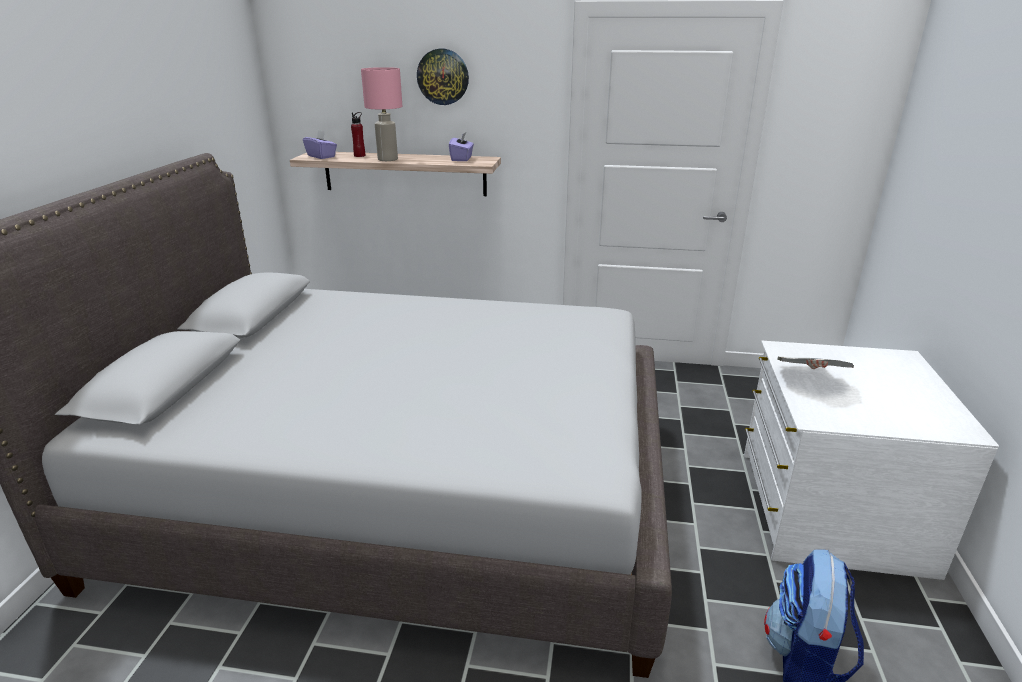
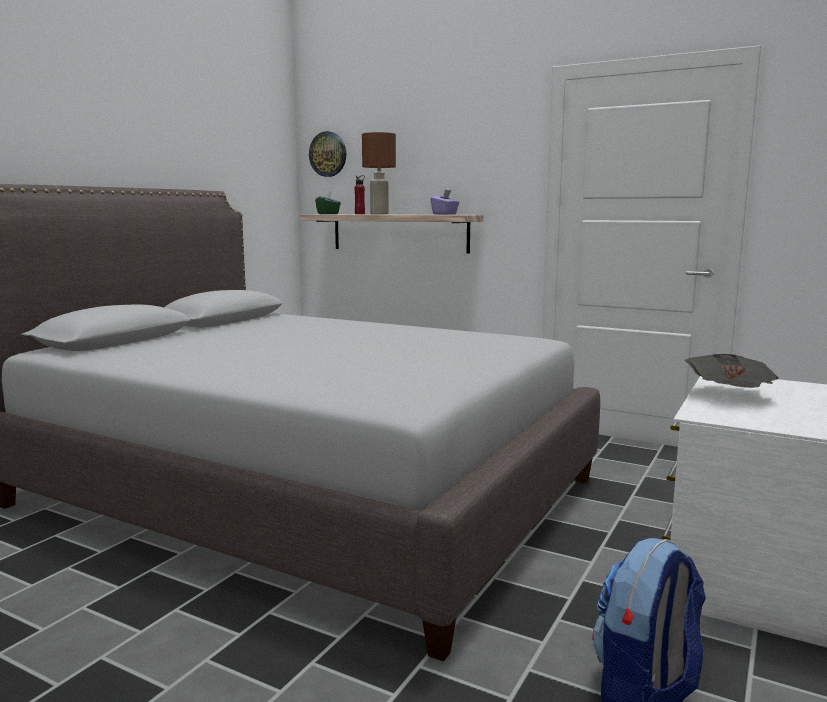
camera: 20 degrees right, 15 degrees down
(321, 156) = (328, 214): purple tissue box -> green tissue box
(388, 159) = (379, 214): pink table lamp -> brown table lamp
(443, 77) = (436, 143): wall clock -> wall clock (328, 154)

